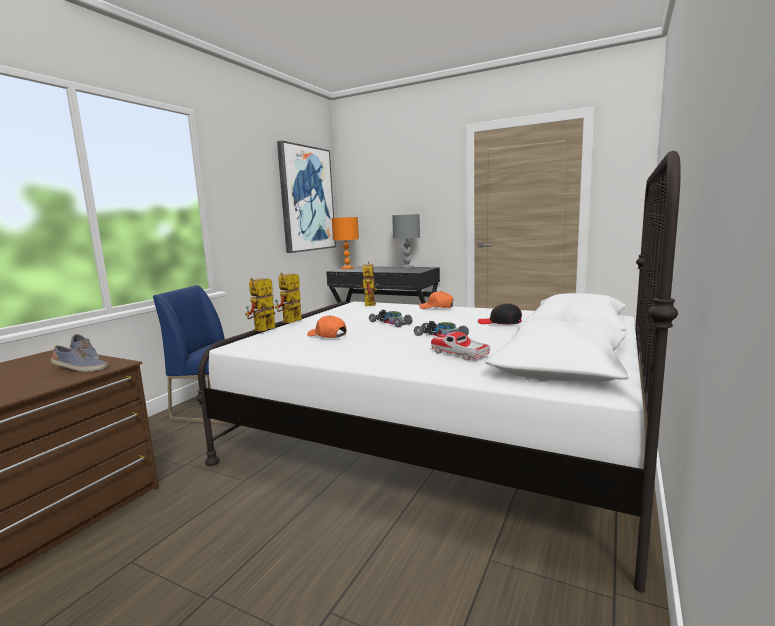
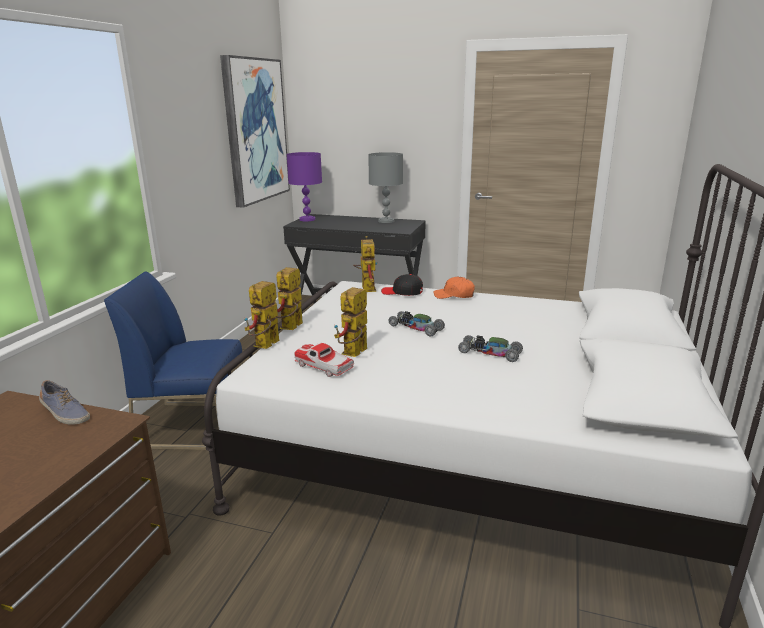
camera: 10 degrees left, 10 degrees up
(80, 369) = (75, 435): shoe -> none
(327, 335) = (353, 354): orange cap -> toy robot
(347, 268) = (307, 219): orange table lamp -> purple table lamp
(460, 354) = (529, 387): toy car -> toy car (324, 366)
(500, 322) = (543, 326): black cap -> black cap (402, 292)

